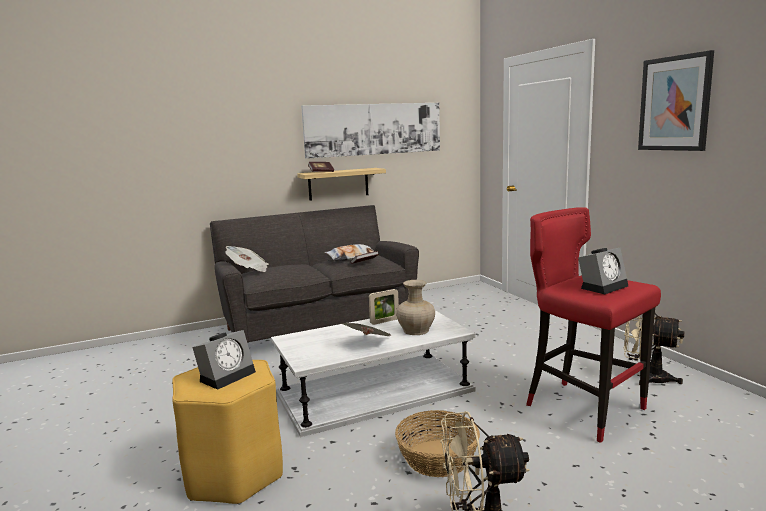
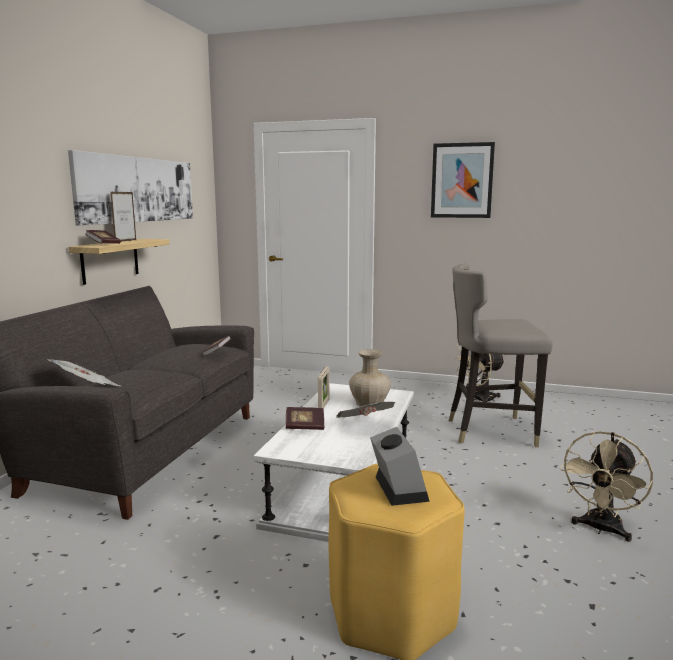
camera: 50 degrees left, 0 degrees up
(336, 331) = (305, 426): none -> book
(349, 170) = (125, 241): none -> picture frame
(352, 257) = (184, 350): pillow -> none
(438, 458) = (491, 503): basket -> none
(583, 408) = (490, 431): red stool -> grey stool
(603, 286) = (513, 324): alarm clock -> none

